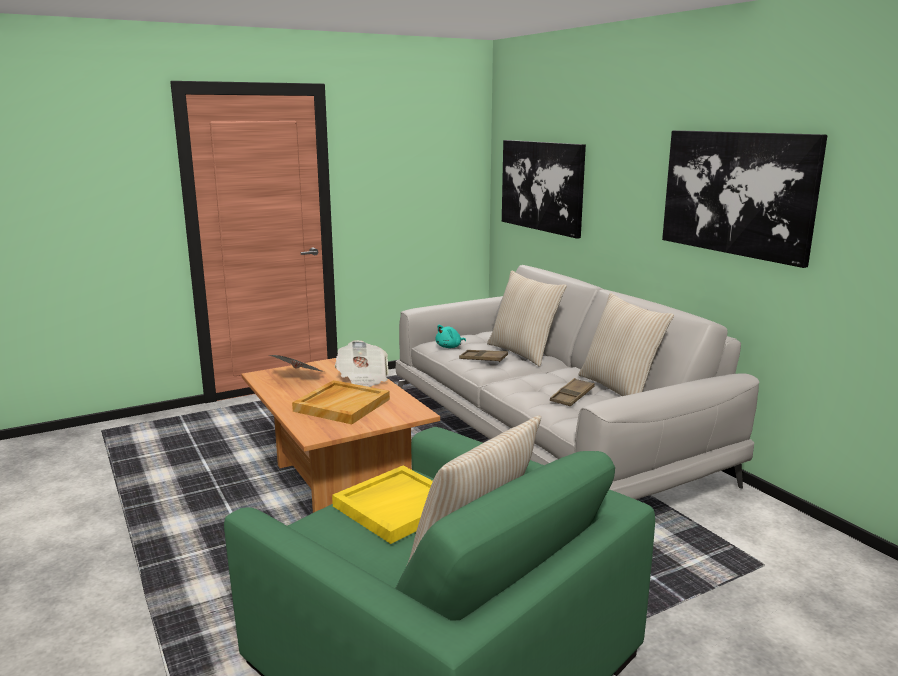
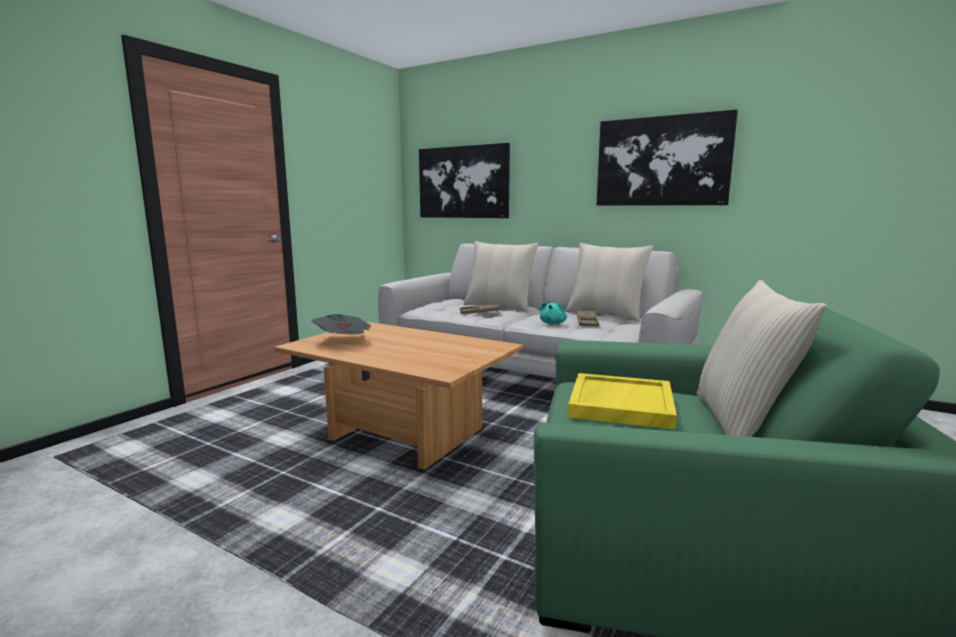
camera: 30 degrees left, 5 degrees down
(342, 405) = (425, 351): beige tray -> none
(362, 379) = (408, 334): newspaper -> none
(450, 347) = (436, 310): turquoise plush toy -> turquoise plush toy (553, 323)

